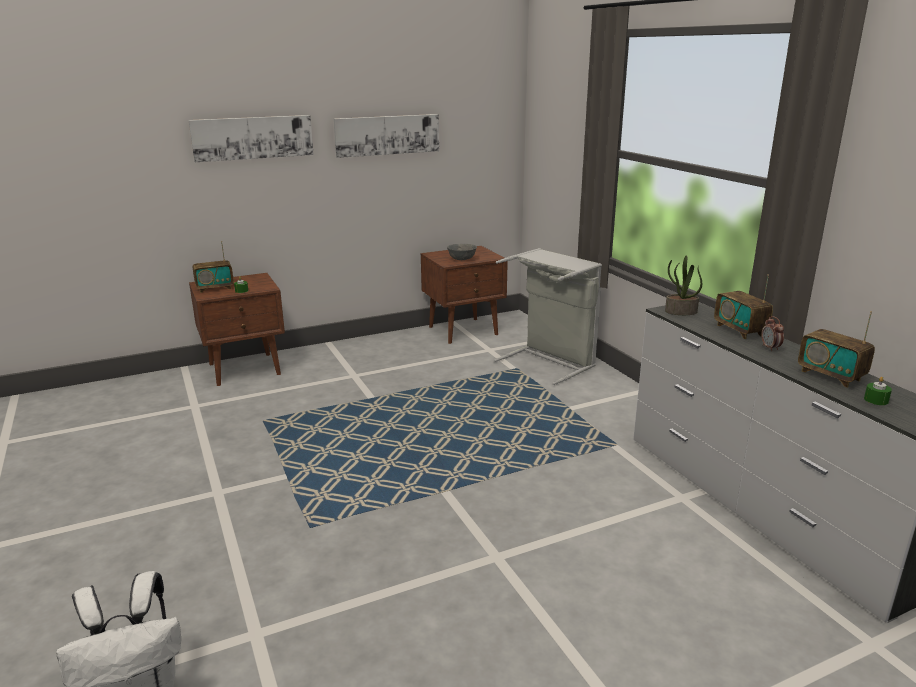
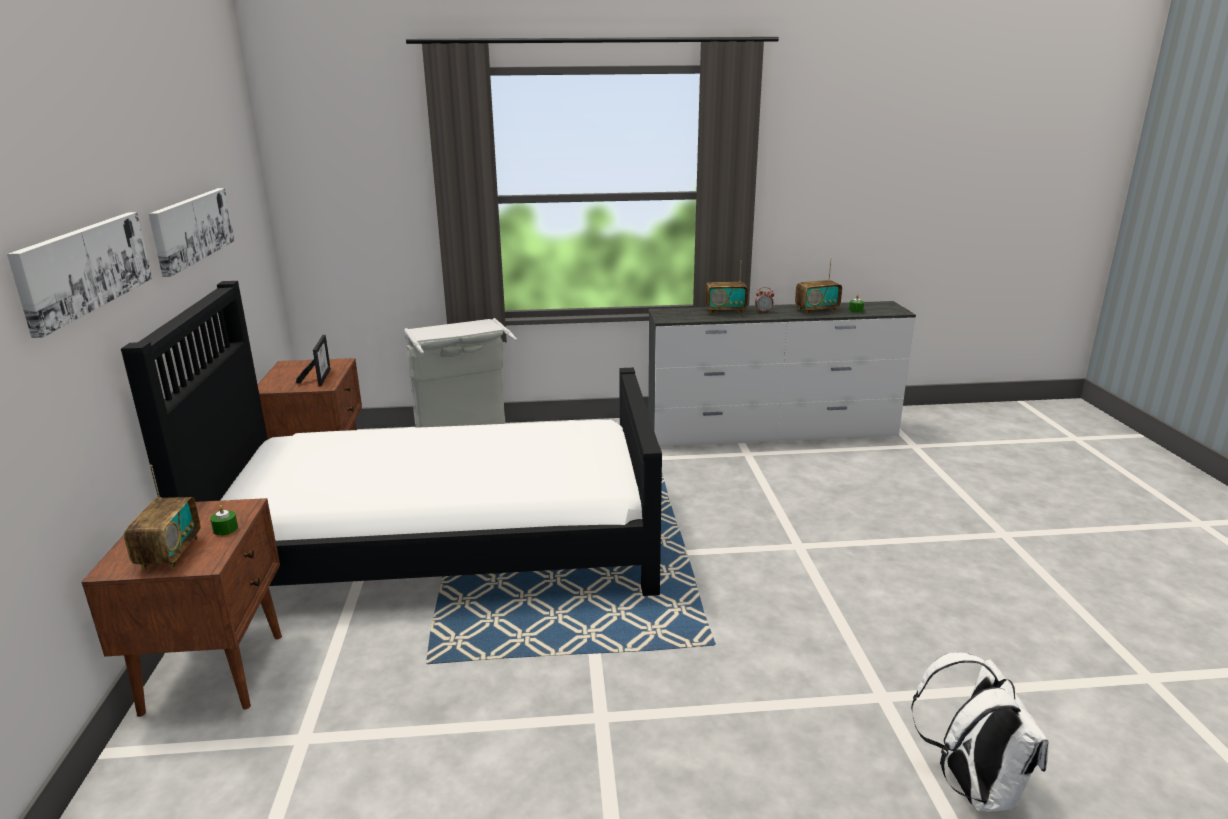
camera: 70 degrees left, 0 degrees up
(397, 390) = (440, 545): none -> black bed
(461, 259) = (319, 377): grey bowl -> picture frame
(680, 312) = (673, 316): potted plant -> none

